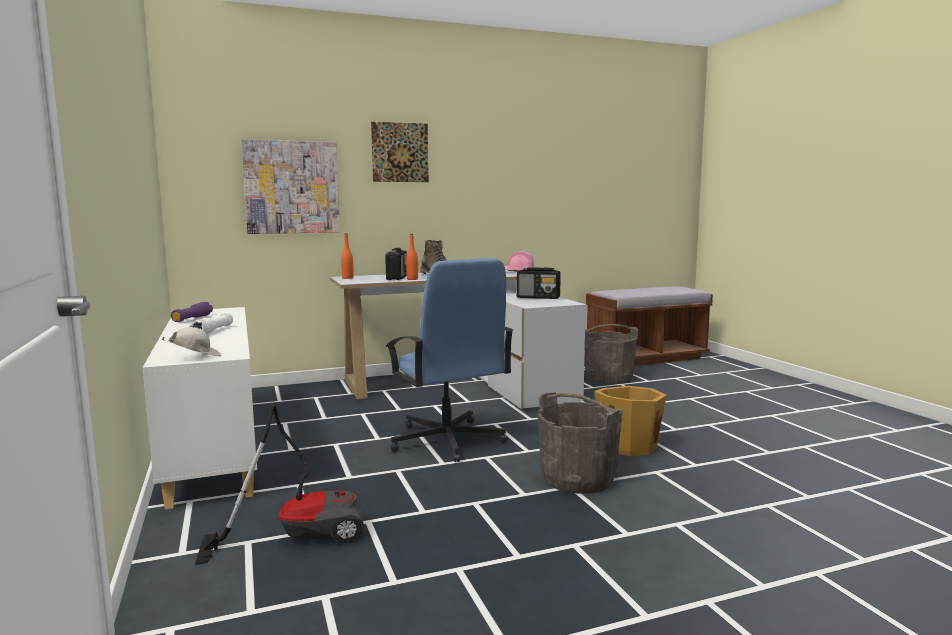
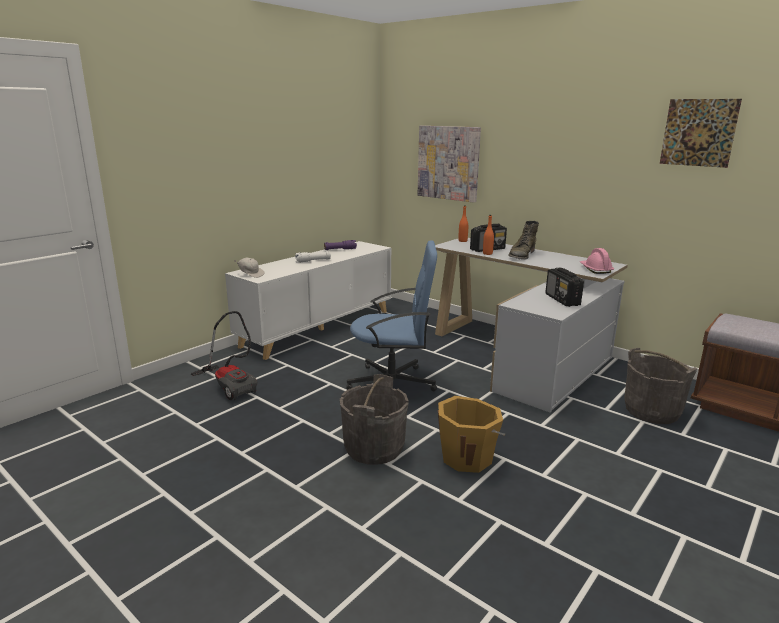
camera: 60 degrees right, 10 degrees up
(400, 152) = (531, 136): picture -> picture (698, 132)
(447, 441) = (393, 384): blue office chair -> blue office chair turned 120 degrees counterclockwise

